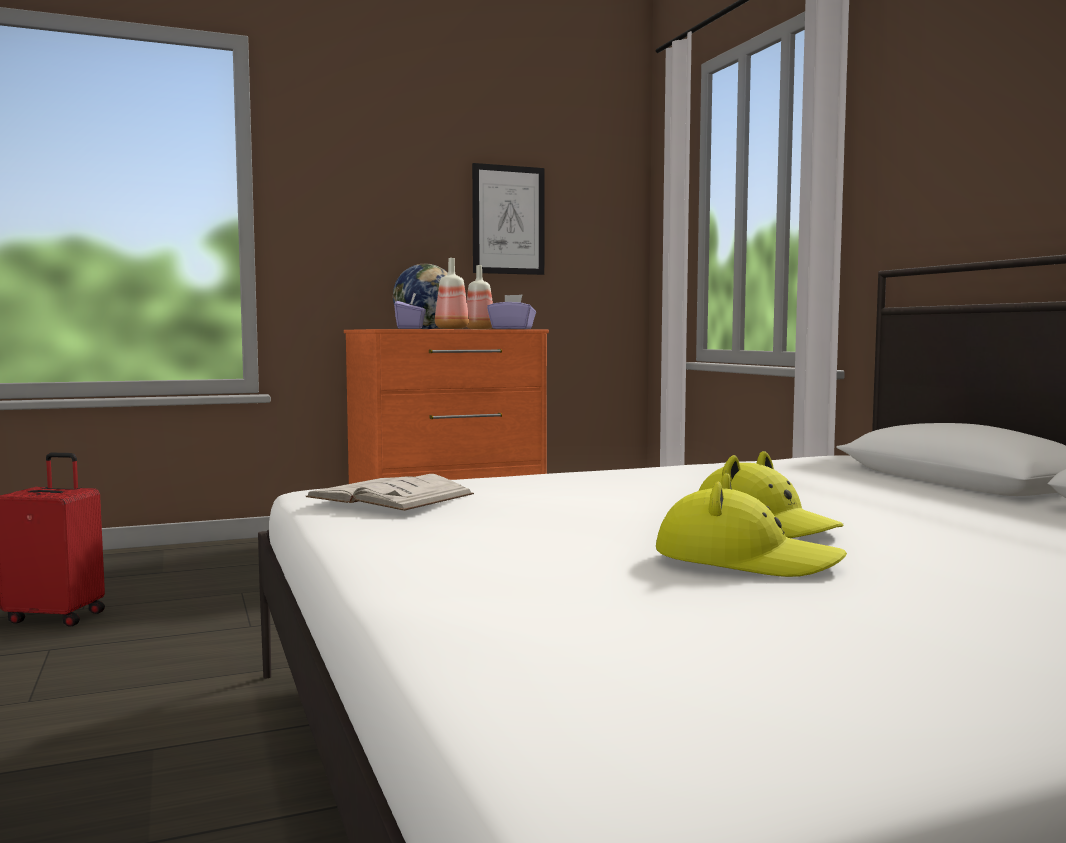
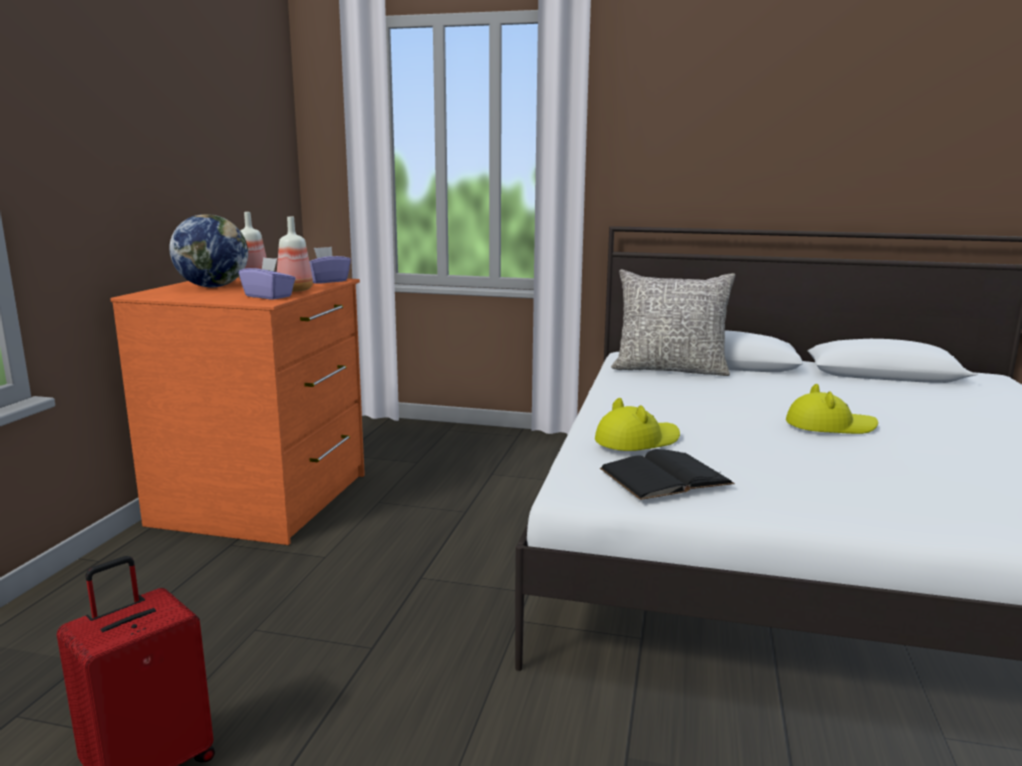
camera: 55 degrees left, 10 degrees up
(390, 496) = (665, 476): white book -> black book
(508, 220) = (215, 152): picture -> none
(745, 560) = (906, 451): yellow hat -> yellow hat (637, 440)
(839, 469) = (670, 369): none -> grey pillow

